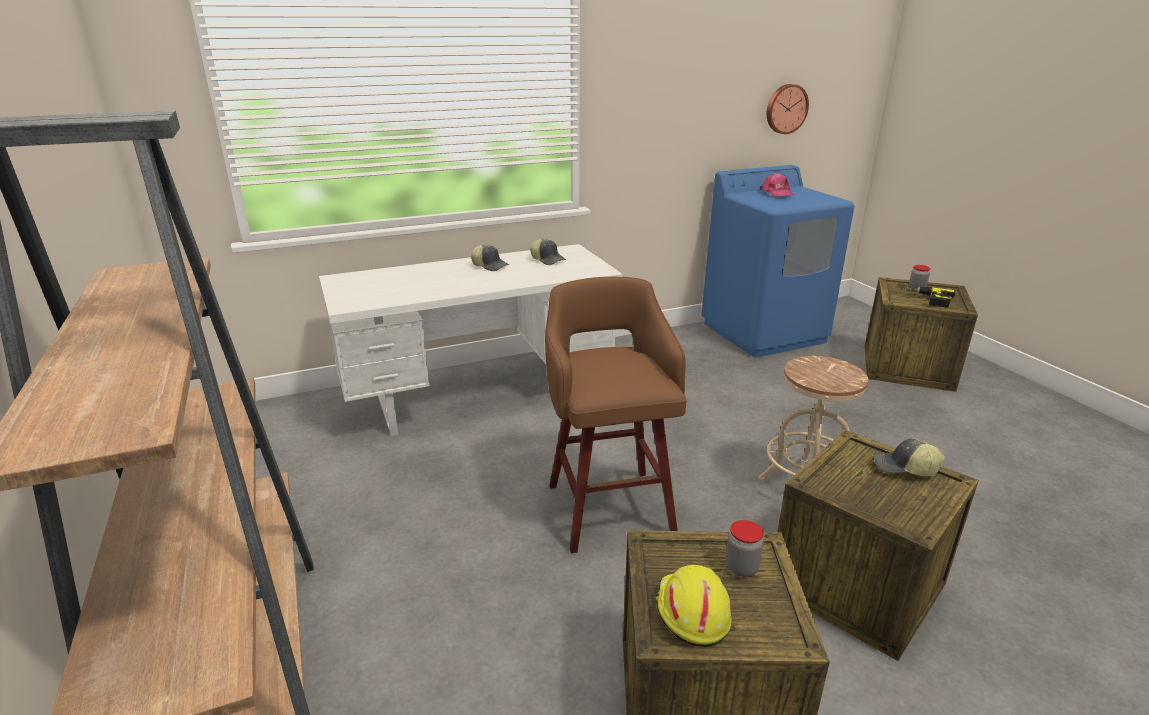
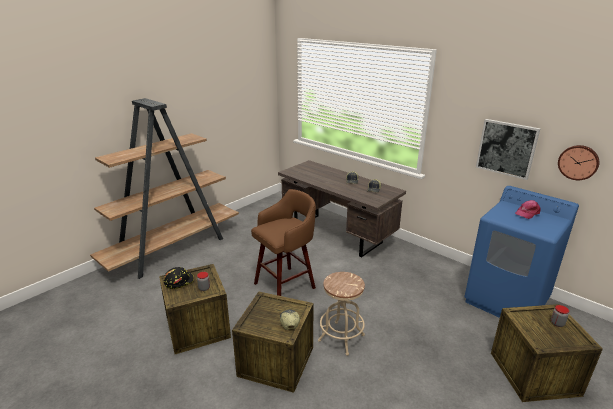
camera: 65 degrees right, 0 degrees up
(481, 396) = (337, 234): white desk -> brown desk
(690, 612) = (179, 281): yellow hard hat -> black hard hat
(705, 115) = (506, 148): none -> picture
(926, 299) = (538, 327): power drill -> none

